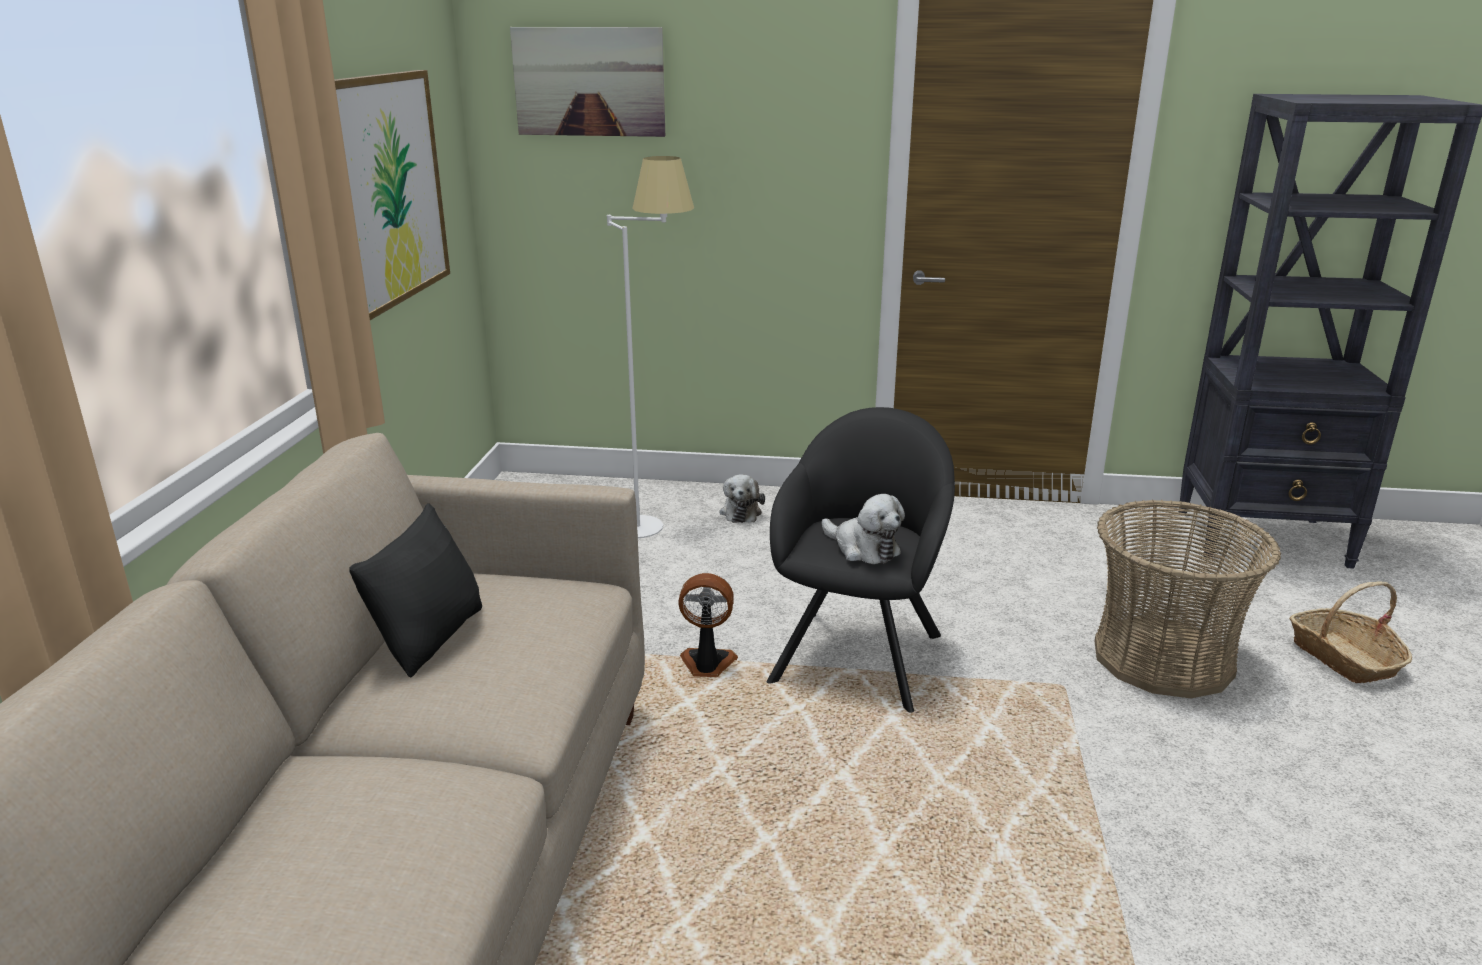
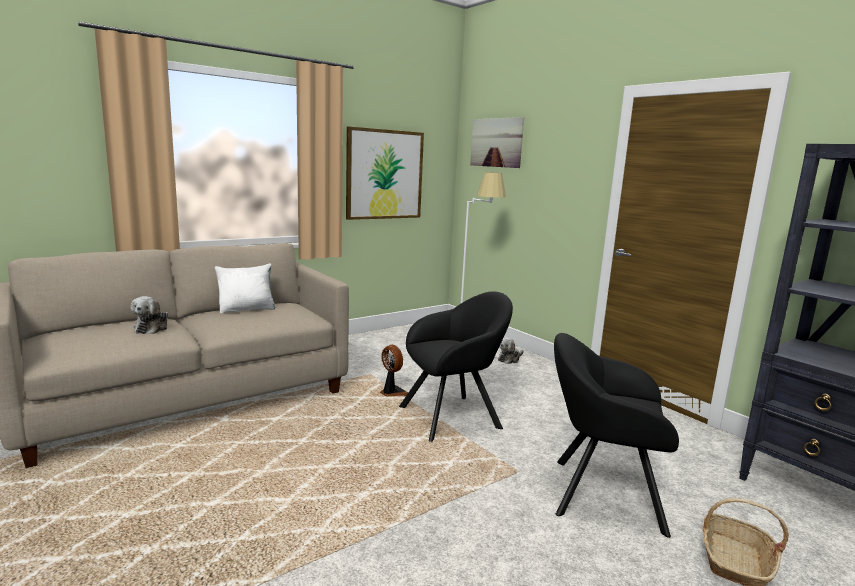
camera: 45 degrees right, 10 degrees down
(430, 638) = (247, 309): black pillow -> white pillow
(863, 548) = (443, 351): plush toy -> plush toy (152, 328)
(1162, 658) = (599, 493): basket -> black armchair

